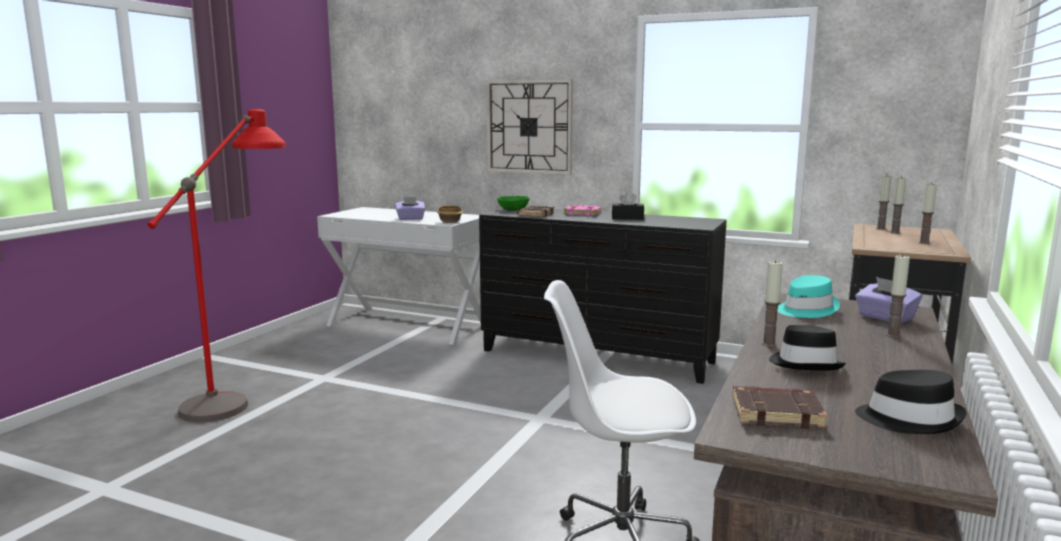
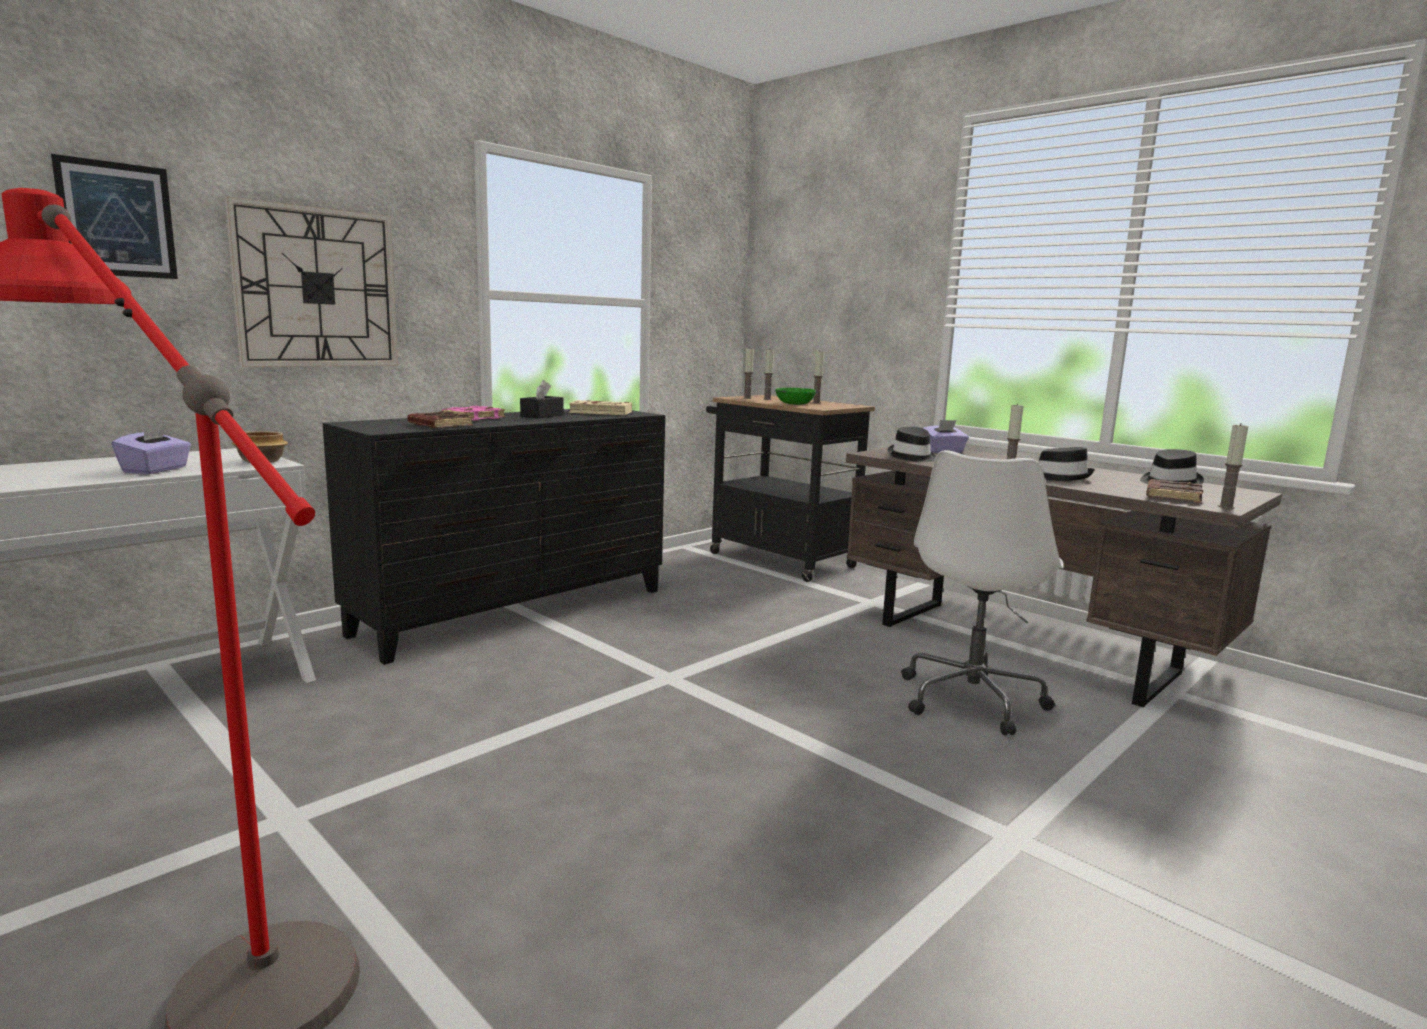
camera: 70 degrees left, 0 degrees up
(445, 98) = (117, 219): none -> picture
(513, 209) = (368, 425): green bowl -> green bowl (794, 404)
(680, 221) = (598, 412): none -> beige book
(805, 310) = (912, 457): turquoise hat -> black hat
(893, 335) = (989, 457): candle -> candle (1226, 507)

